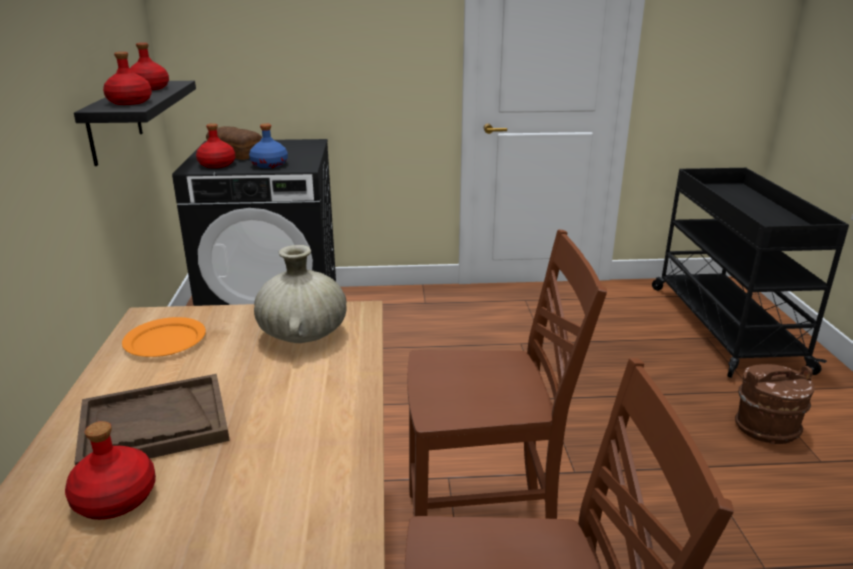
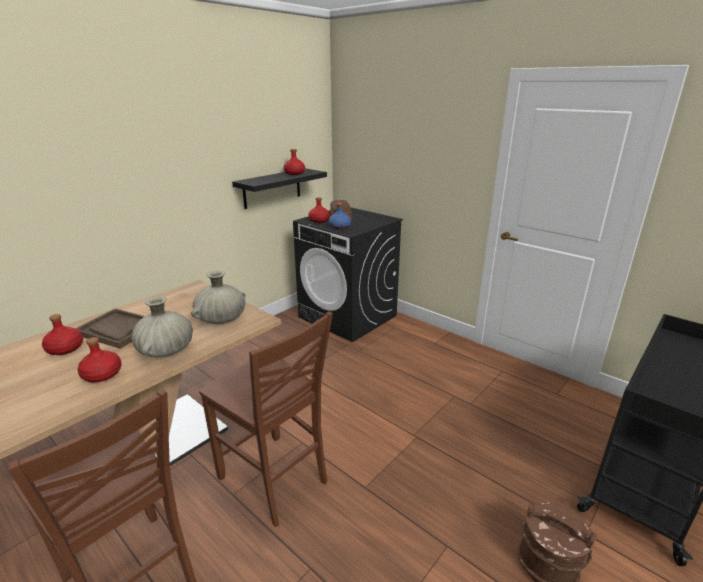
camera: 45 degrees right, 0 degrees up
(130, 102) = (263, 180): red bottle -> red bottle (101, 375)
(164, 341) = (181, 298): orange plate -> none
(315, 403) = (166, 351): none -> beige vase

